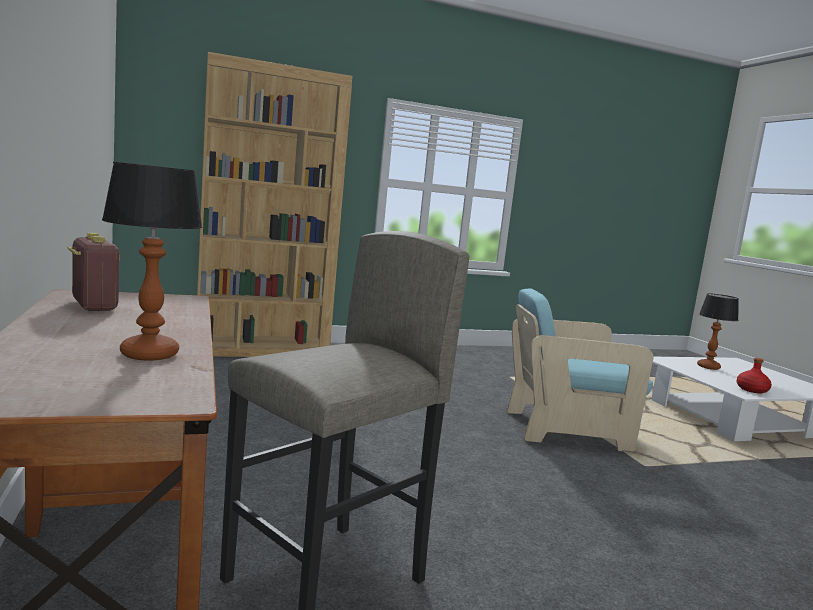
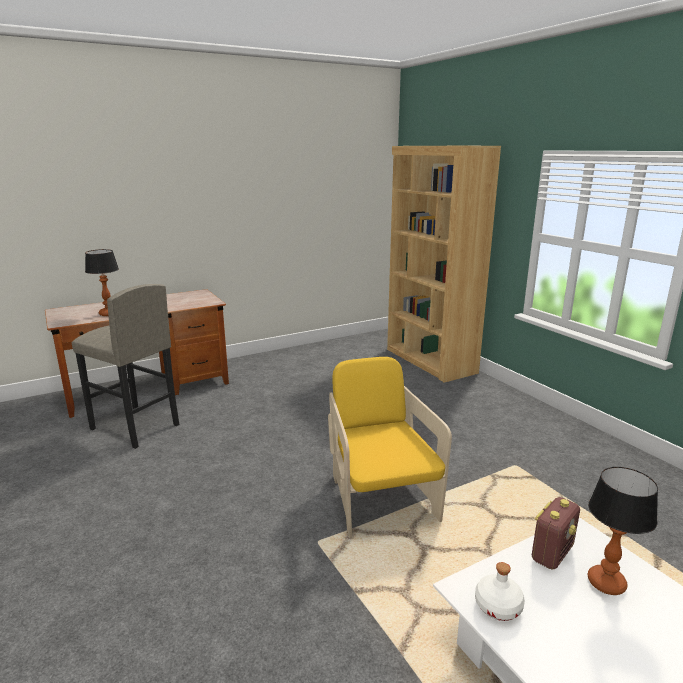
camera: 80 degrees right, 10 degrees up
(94, 305) = (179, 297): radio -> radio (552, 553)
(567, 429) = (380, 499): turquoise armchair -> yellow armchair
(752, 390) = (498, 607): red bottle -> white bottle

